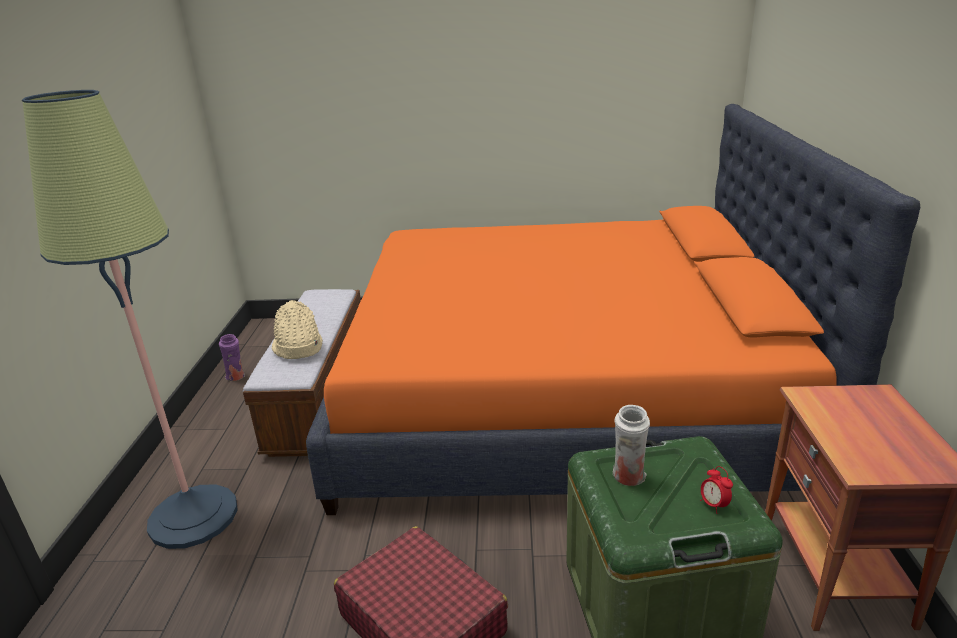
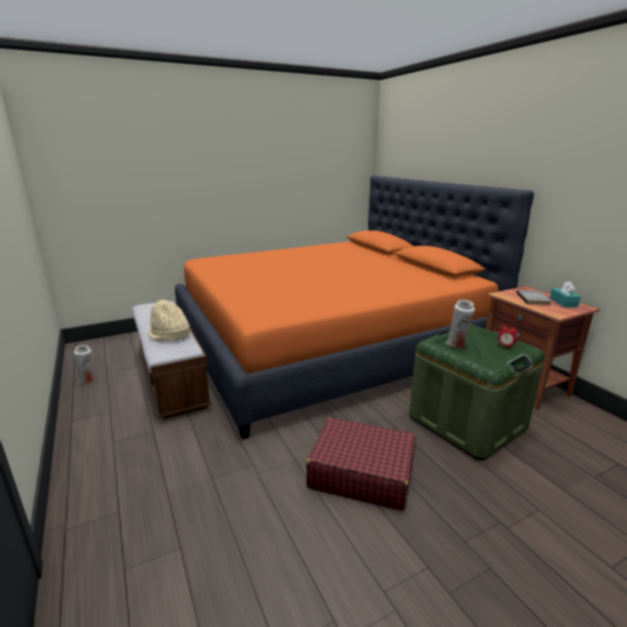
camera: 30 degrees left, 5 degrees down
(193, 517) = (135, 471): floor lamp -> none
(236, 377) = (87, 380): purple vase -> white vase
(861, 422) = (534, 299): none -> grey book
(917, 446) = (563, 302): none -> turquoise tissue box

